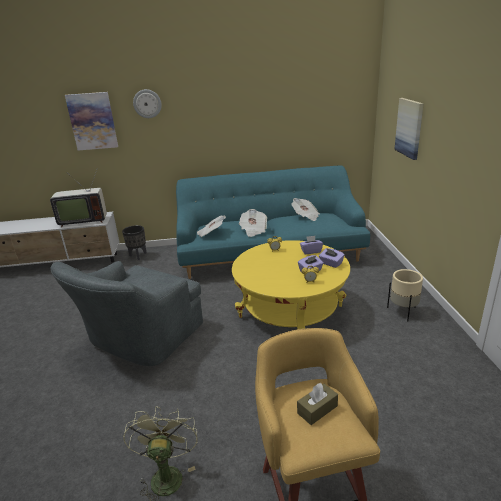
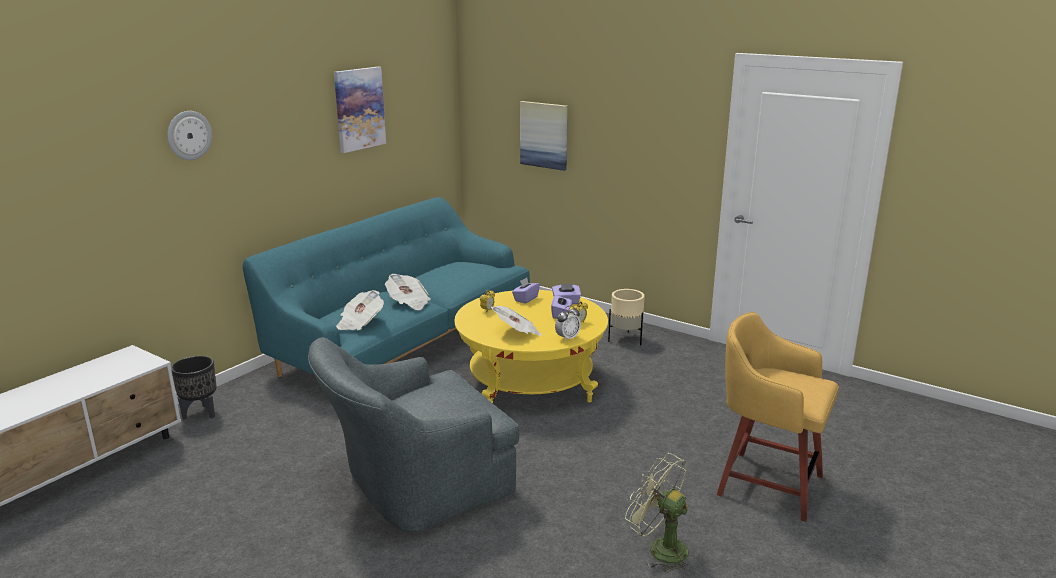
camera: 50 degrees left, 5 degrees down
(83, 220) = (104, 373): television -> none
(92, 121) = (94, 177): picture -> picture (359, 109)
(139, 339) = (414, 486): grey armchair -> grey armchair turned 75 degrees clockwise
(281, 289) = (567, 338): none -> alarm clock
(305, 216) = (442, 271): newspaper -> newspaper (517, 333)
(317, 409) = (781, 380): brown tissue box -> none

